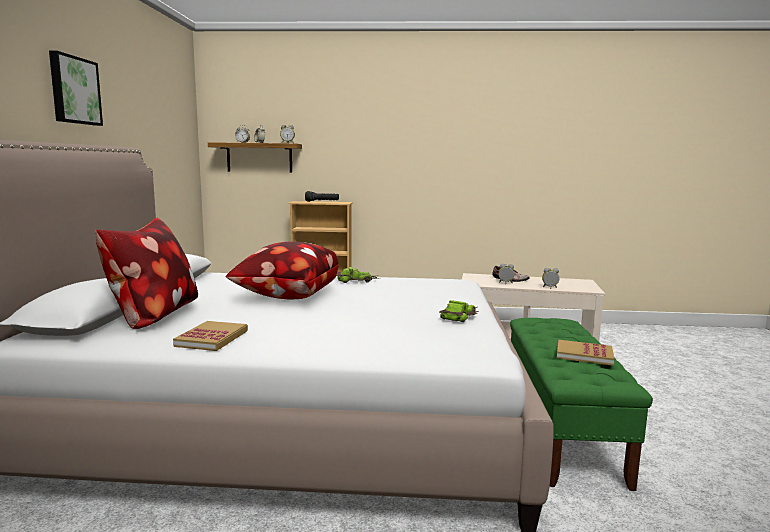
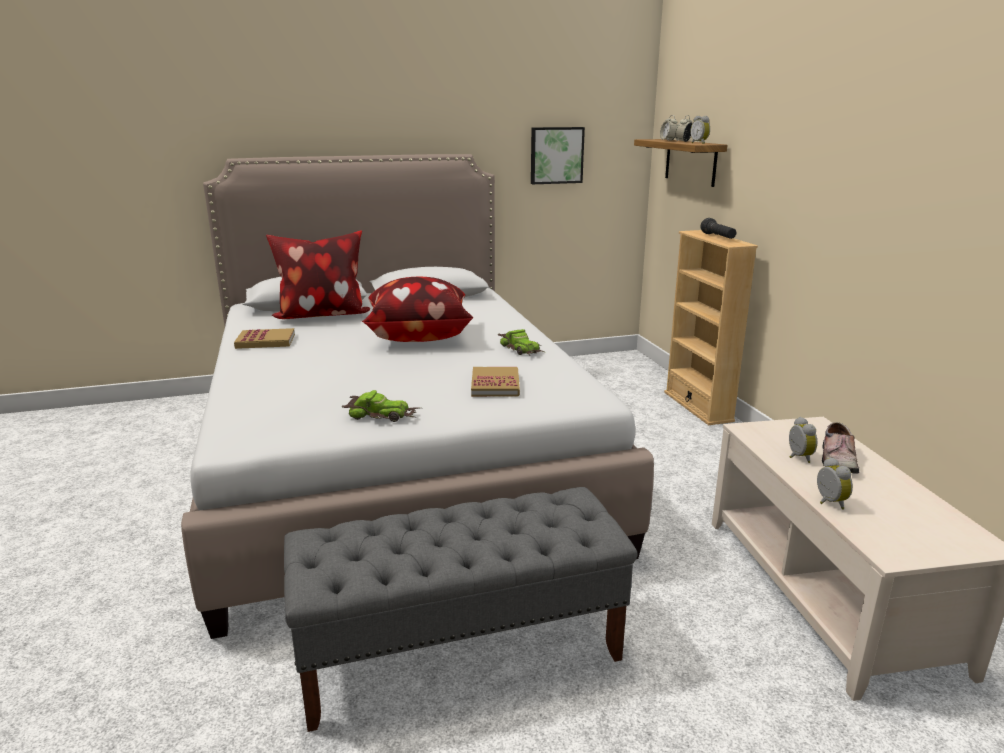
camera: 70 degrees right, 10 degrees up
(74, 90) = (403, 102): picture -> picture (556, 155)
(560, 430) = (461, 652): green bench -> grey bench
(584, 355) = (417, 547): book -> book (495, 384)

